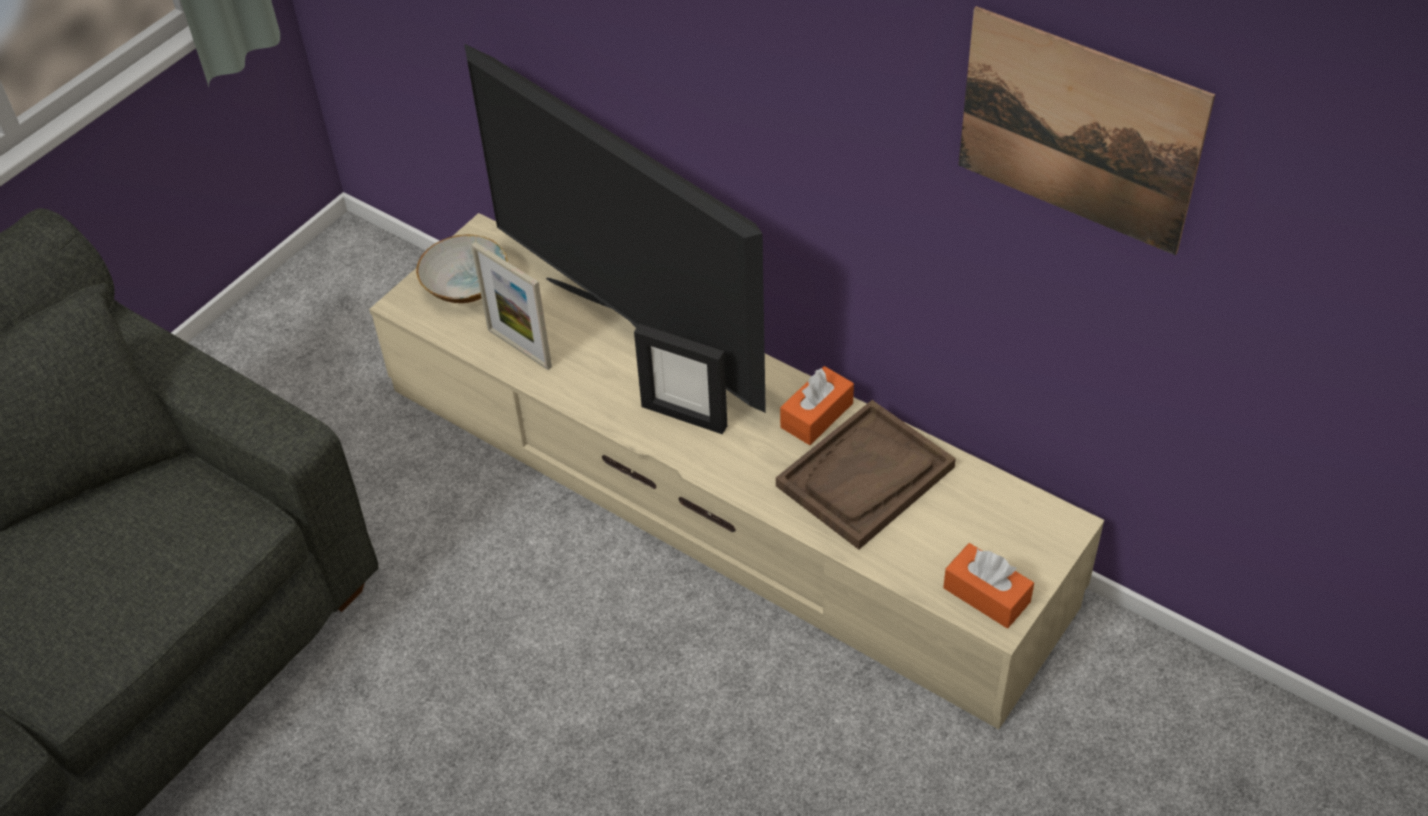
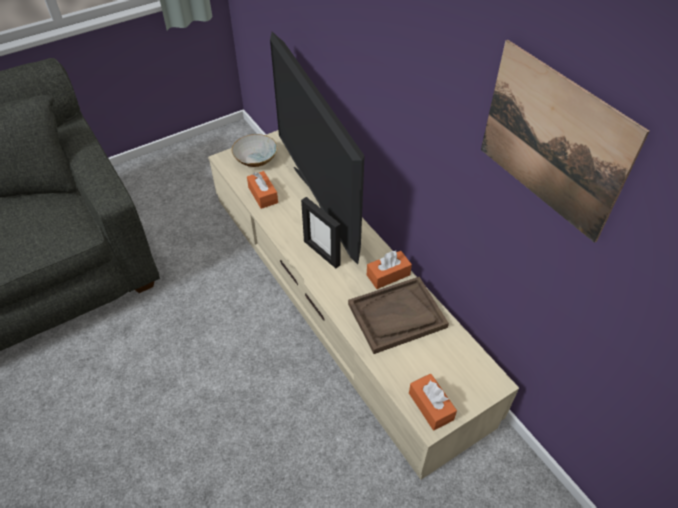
camera: 20 degrees right, 0 degrees up
(519, 348) = (263, 195): picture frame -> orange tissue box

